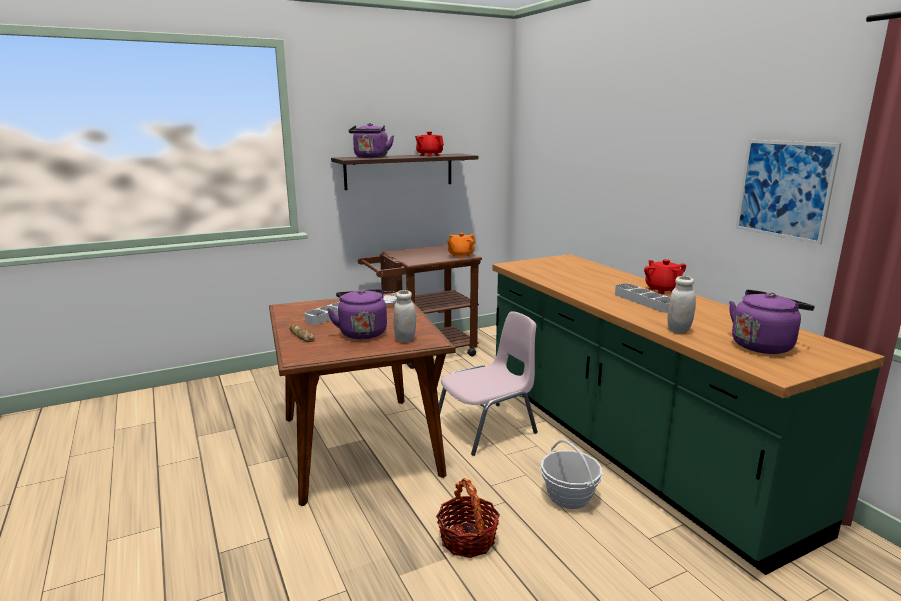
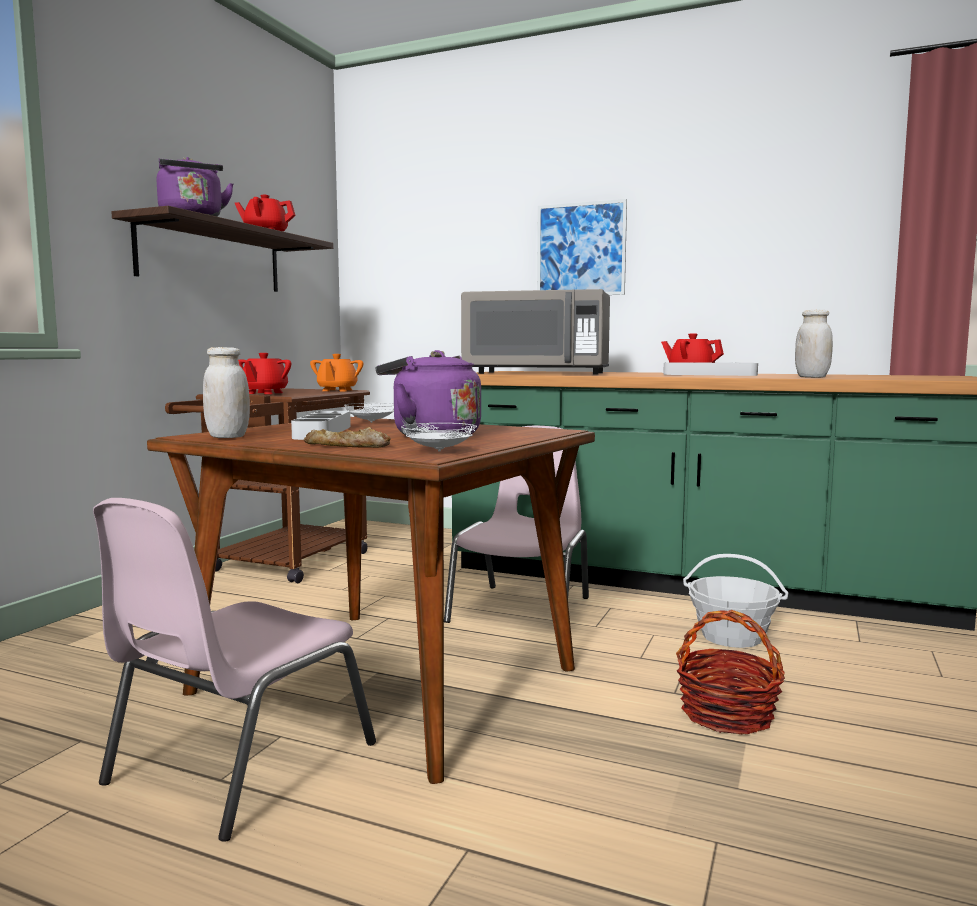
camera: 40 degrees left, 10 degrees down
(259, 462) = (237, 764): none -> pink chair
(314, 354) = (438, 451): none -> white plate
(405, 339) = (514, 433): white jar -> white jar (228, 437)
(406, 258) = (264, 393): none -> red teapot
(548, 272) = (537, 373): none -> grey microwave
(763, 345) = (897, 377): purple kettle -> none
(784, 189) = (801, 241): picture -> picture (581, 249)

